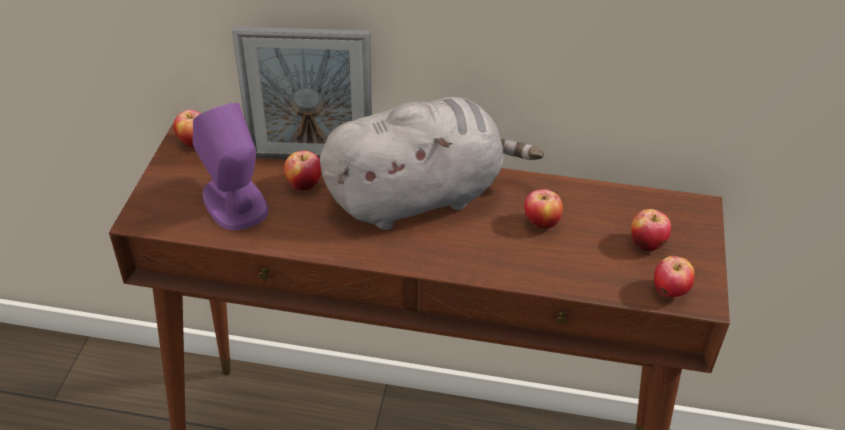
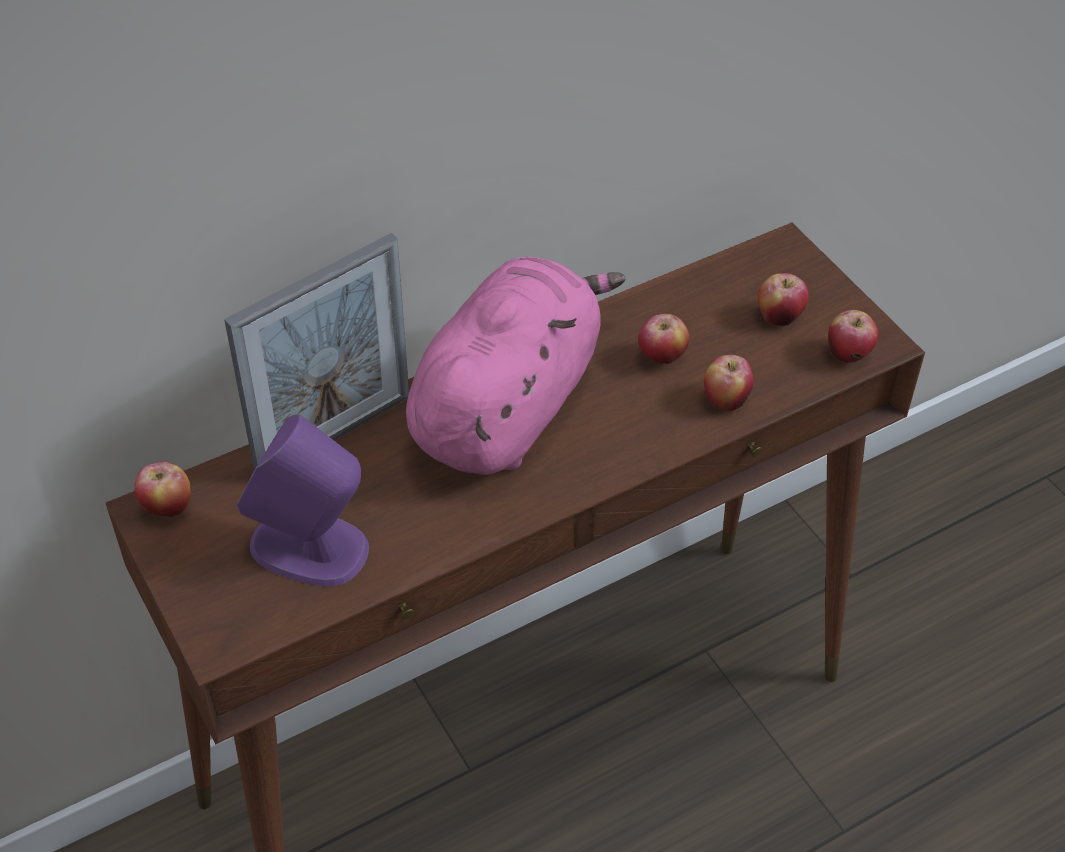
camera: 40 degrees left, 5 degrees up
(304, 184) = (365, 474): apple -> apple (725, 400)
(420, 196) = (508, 405): grey plush toy -> pink plush toy

